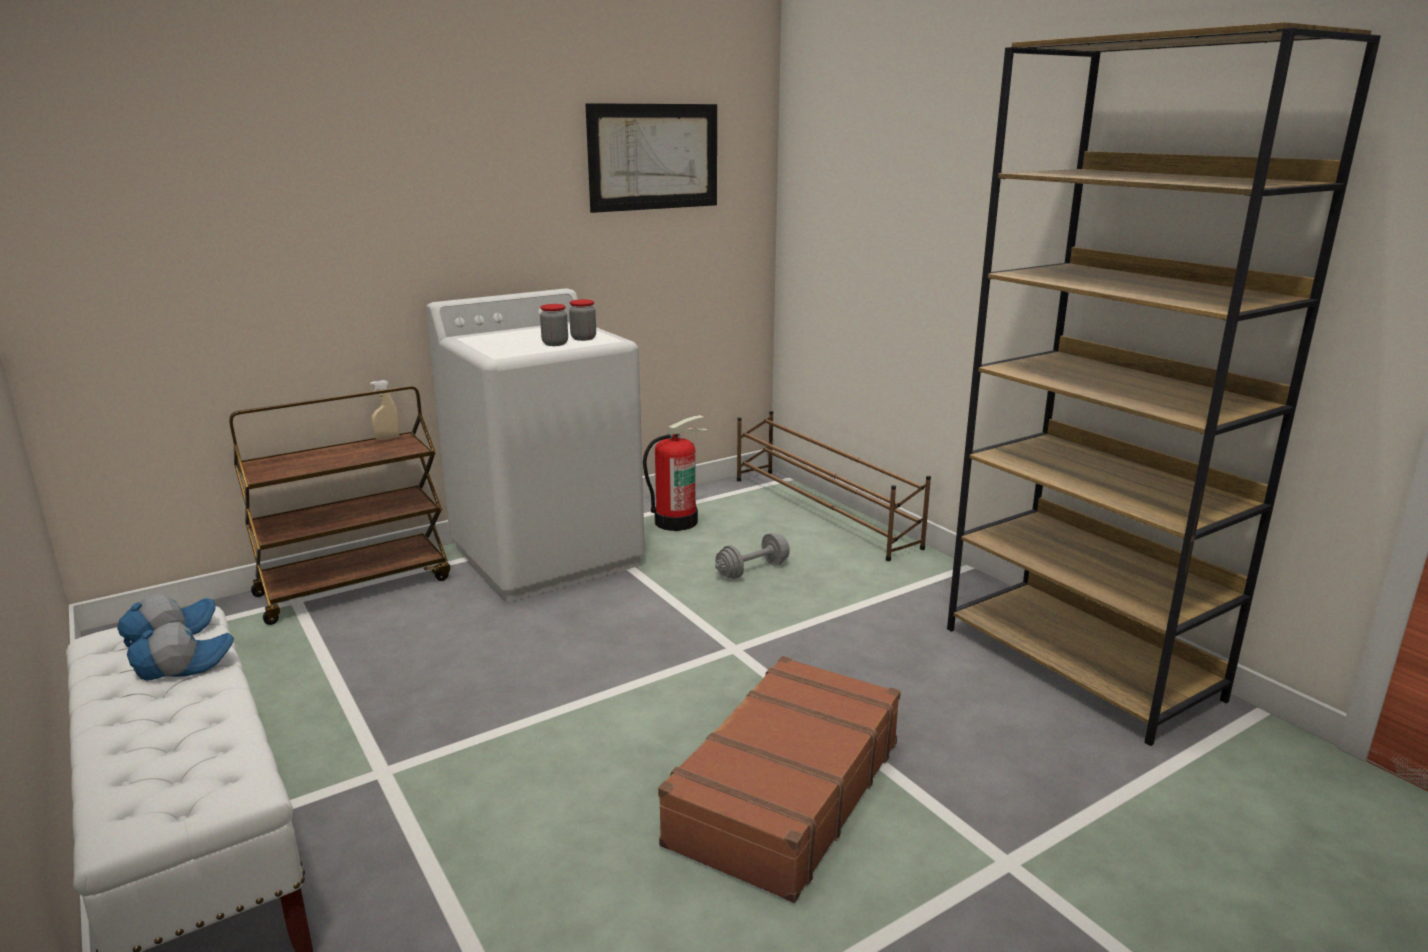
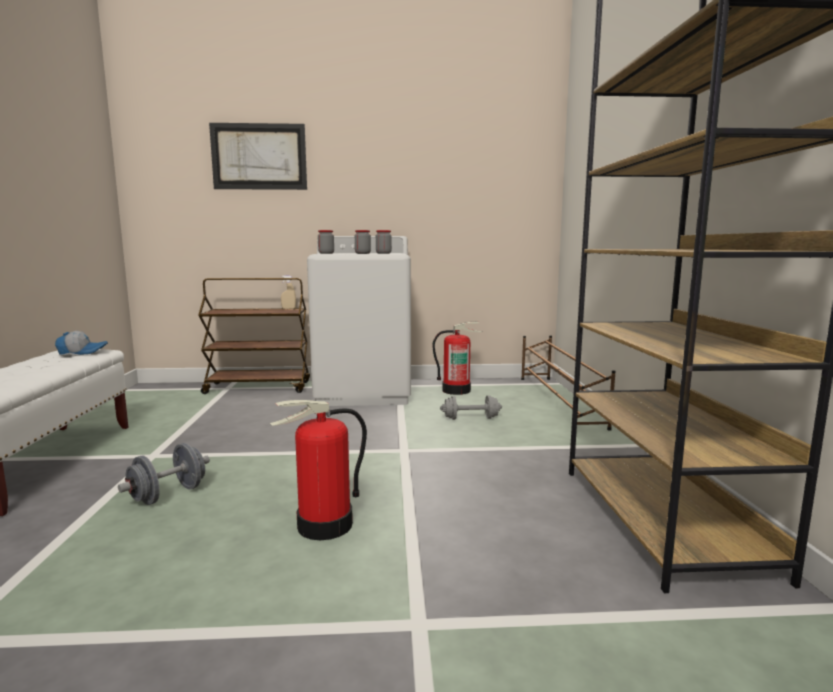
camera: 30 degrees right, 10 degrees down
(184, 663) = (62, 360): cap -> none
(493, 350) = (326, 253): none -> jar
(519, 825) = (168, 495): none -> grey dumbbell
(654, 157) = (469, 161): picture -> picture (259, 156)
(784, 792) = (325, 525): brown suitcase -> fire extinguisher

